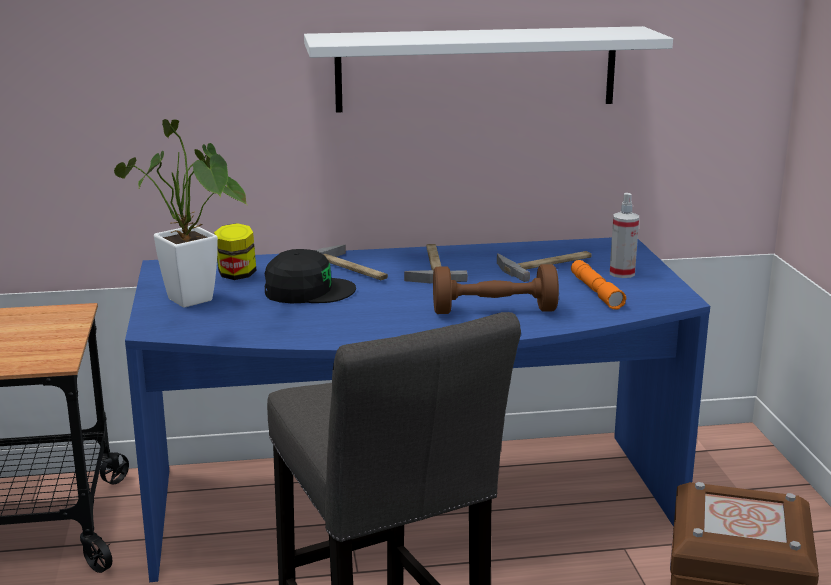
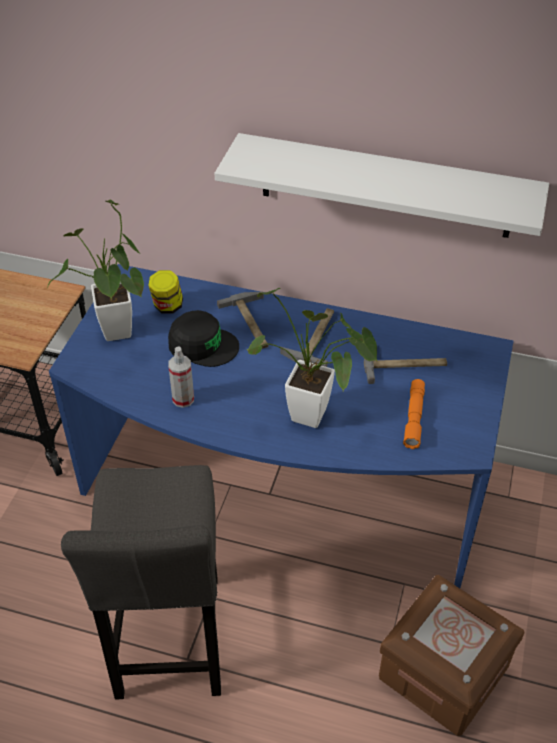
camera: 25 degrees right, 25 degrees up
(494, 311) = (316, 418): brown dumbbell -> potted plant
(622, 273) = (456, 397): spray bottle -> spray bottle (183, 399)

